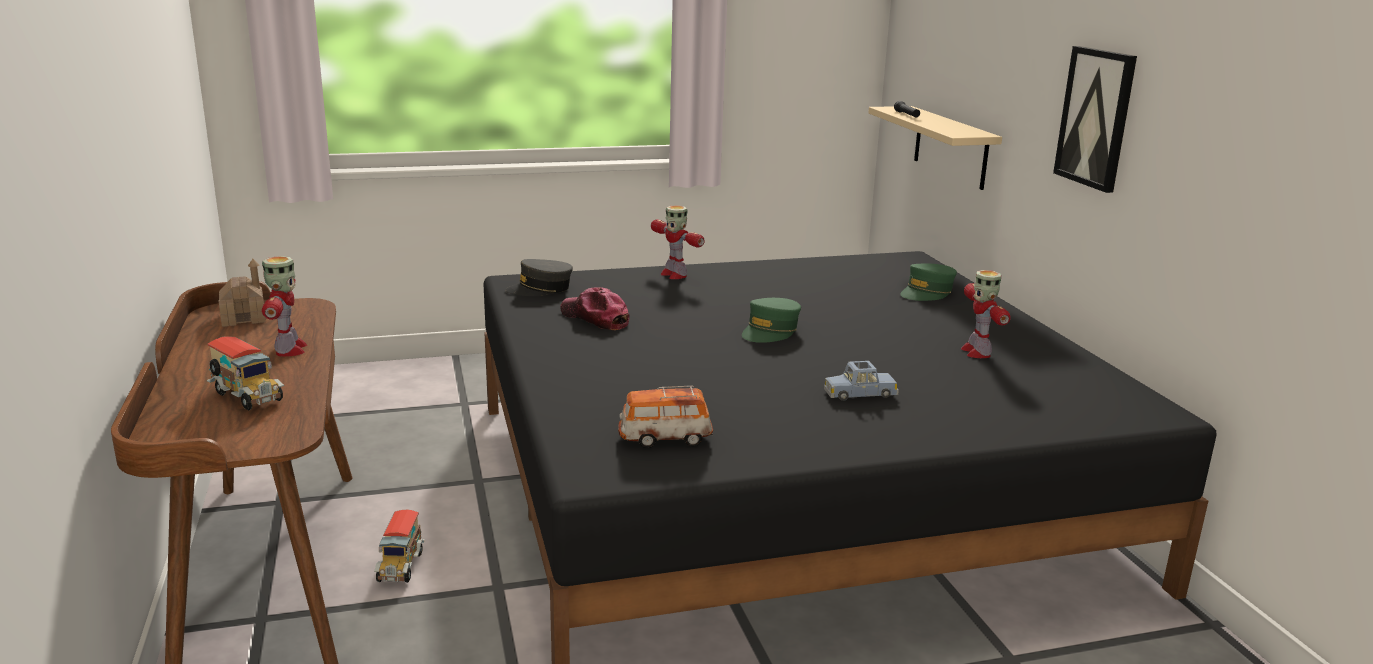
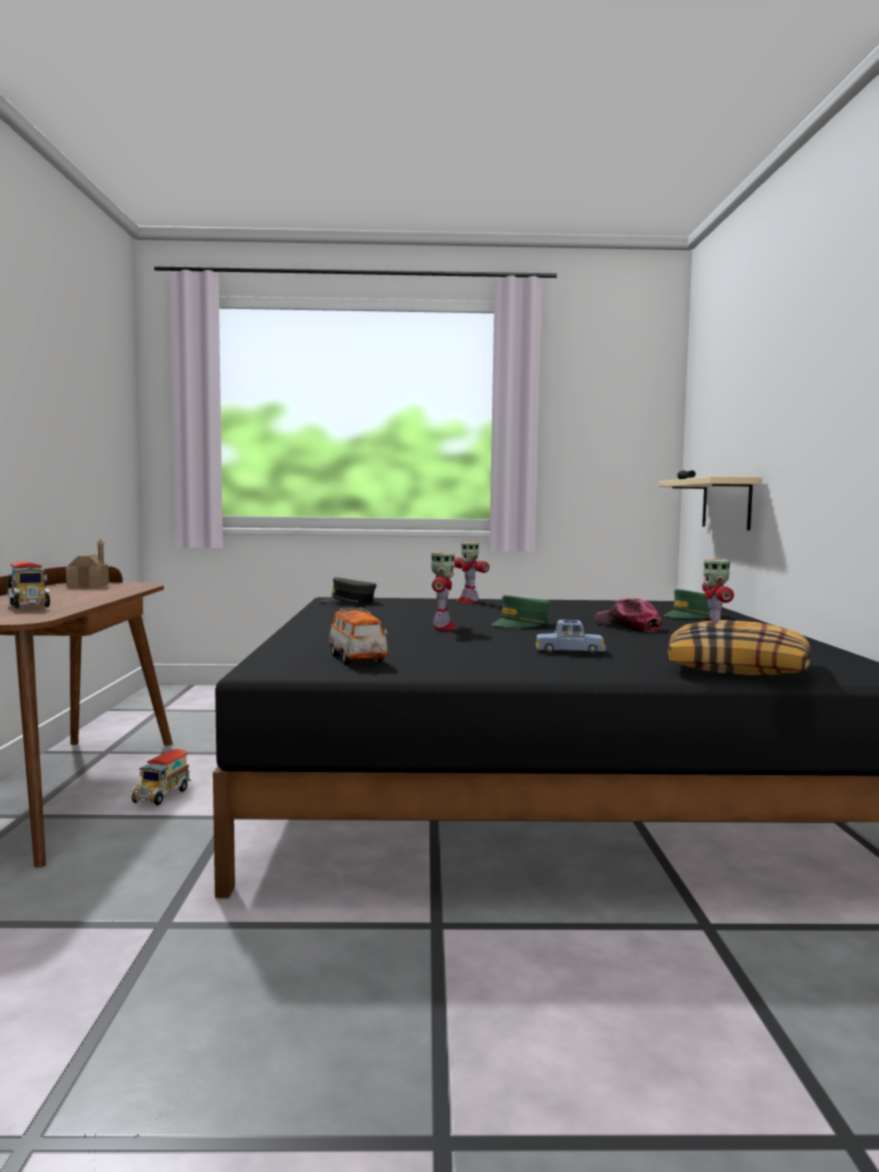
camera: 15 degrees right, 15 degrees down
(289, 350) = (96, 595): toy robot -> toy robot (443, 628)
(595, 318) = (375, 613): cap -> cap (628, 626)
(665, 438) = (357, 659): toy car -> toy car turned 120 degrees counterclockwise
(1032, 415) = (738, 669): none -> pillow
(1096, 118) = (827, 426): picture -> none

